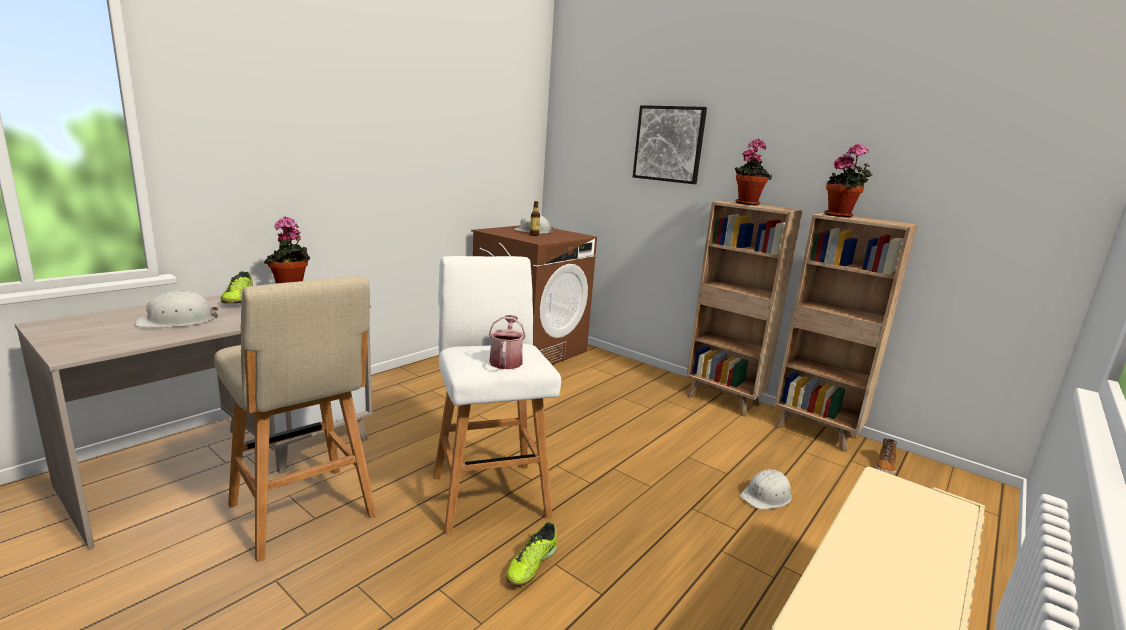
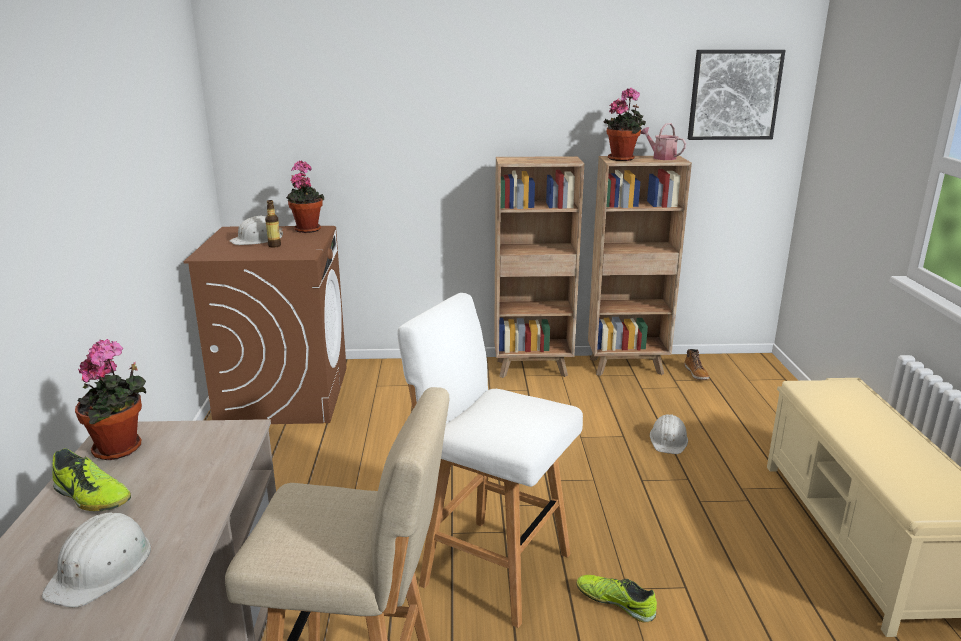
camera: 40 degrees left, 5 degrees up
(506, 360) = (529, 416): watering can -> watering can (661, 157)
(531, 565) = (615, 602): shoe -> shoe turned 135 degrees clockwise
(669, 144) = (406, 98): picture -> picture (734, 95)
(747, 203) = (525, 158): potted plant -> potted plant (307, 229)

